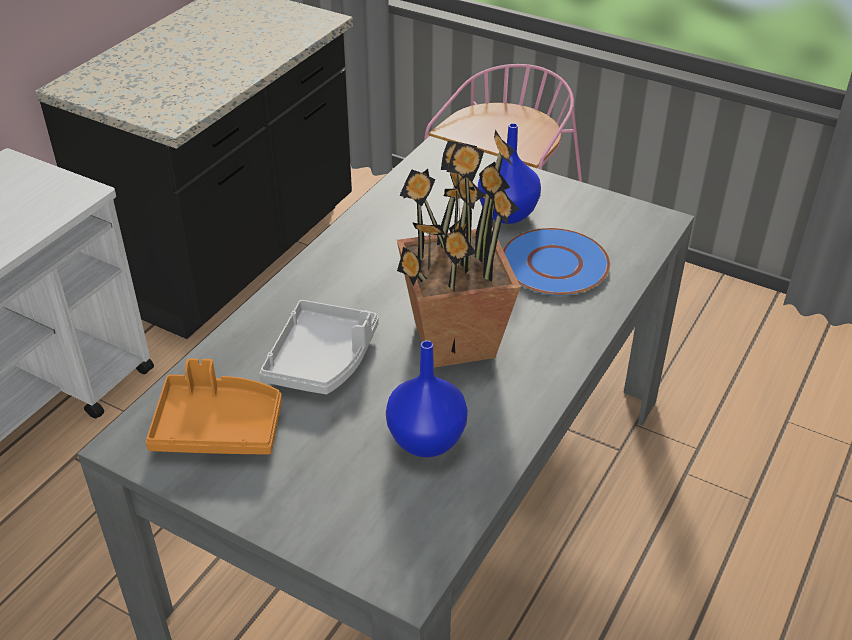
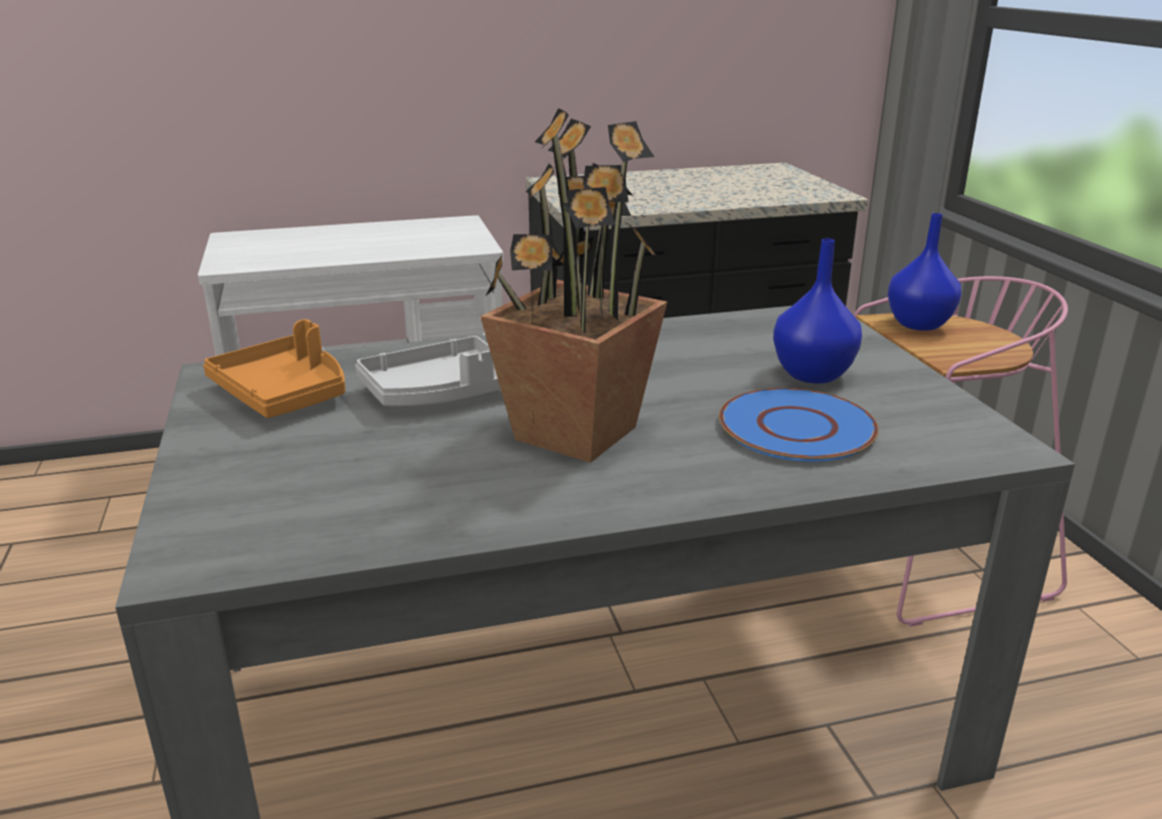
camera: 45 degrees right, 15 degrees down
(427, 442) = (405, 485): blue vase -> blue vase (919, 325)

